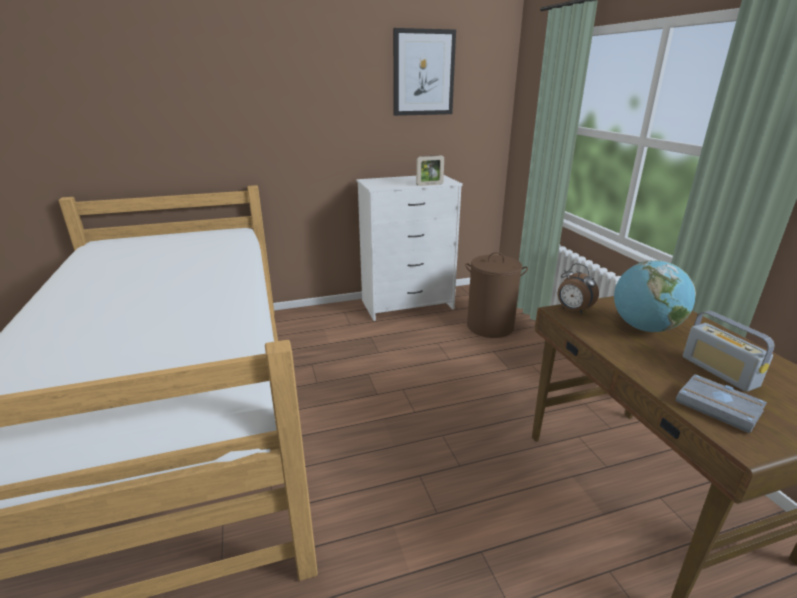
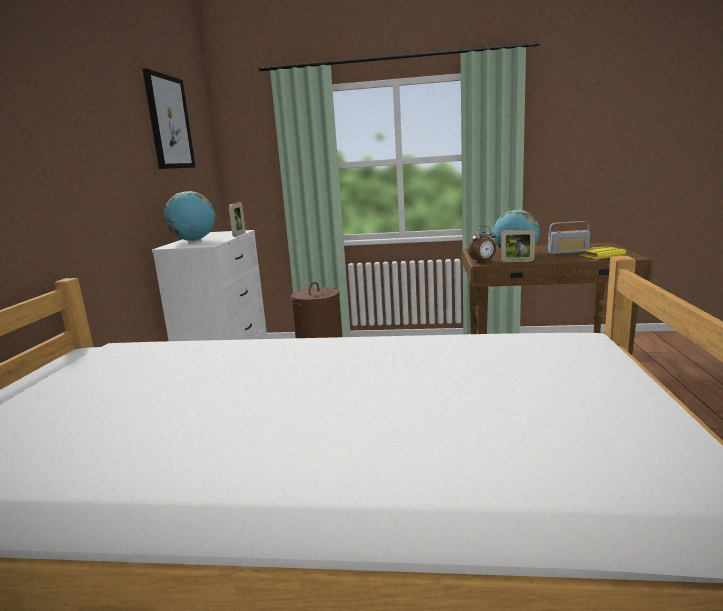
camera: 65 degrees left, 10 degrees down
(396, 180) = (194, 240): none -> globe
(594, 333) = (517, 261): none -> picture frame
(720, 407) = (602, 256): grey book -> yellow book

